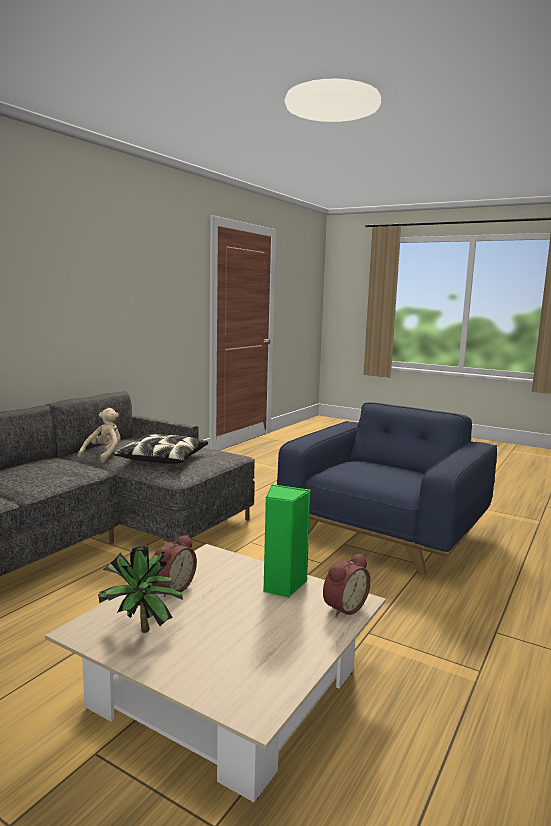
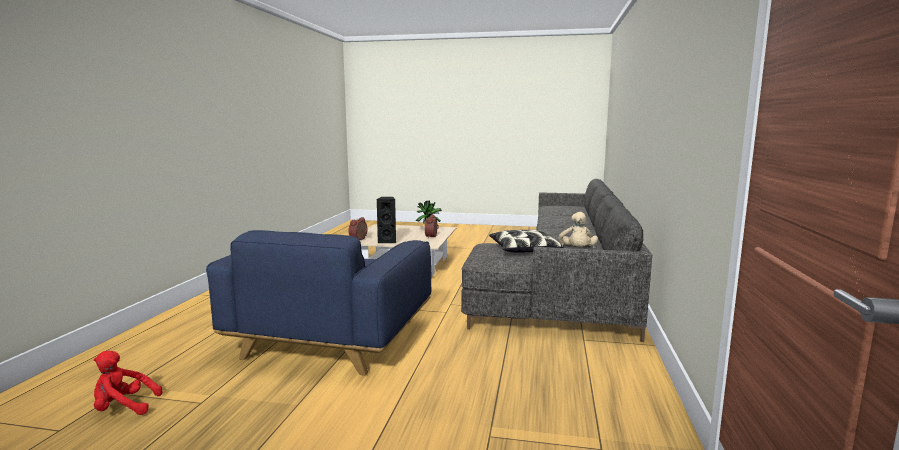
camera: 160 degrees right, 0 degrees up
(282, 585) = (387, 241): green speaker -> black speaker
(521, 511) = (123, 408): none -> red plush toy

